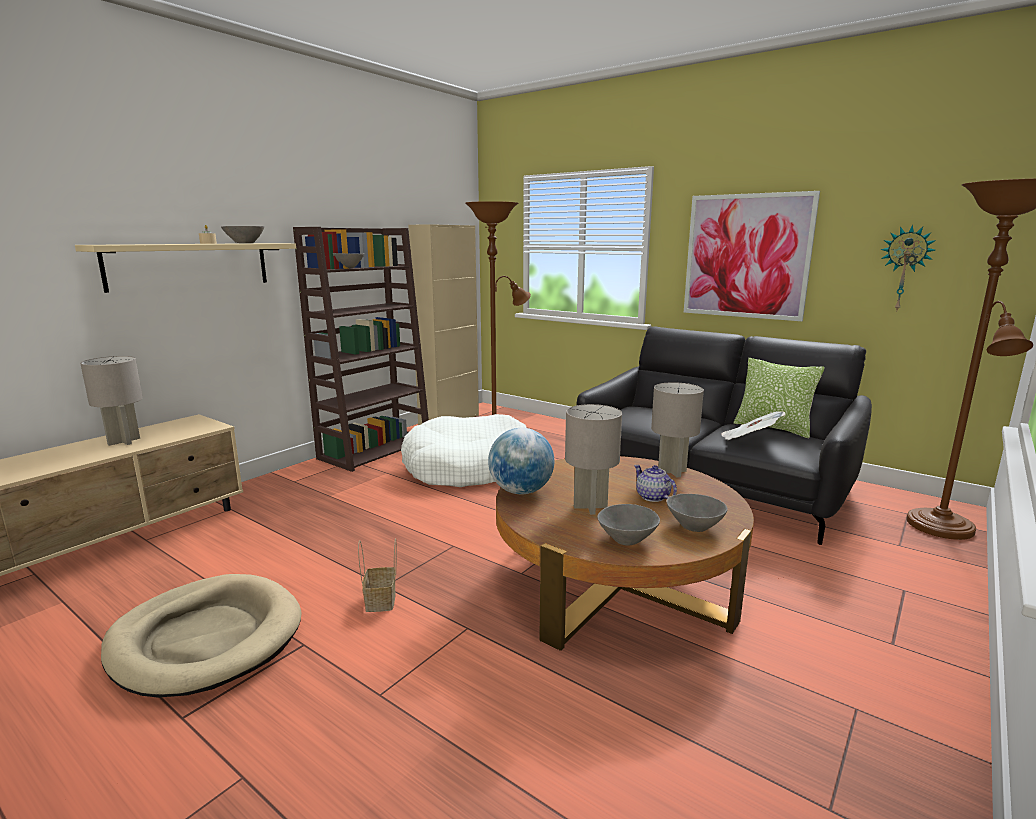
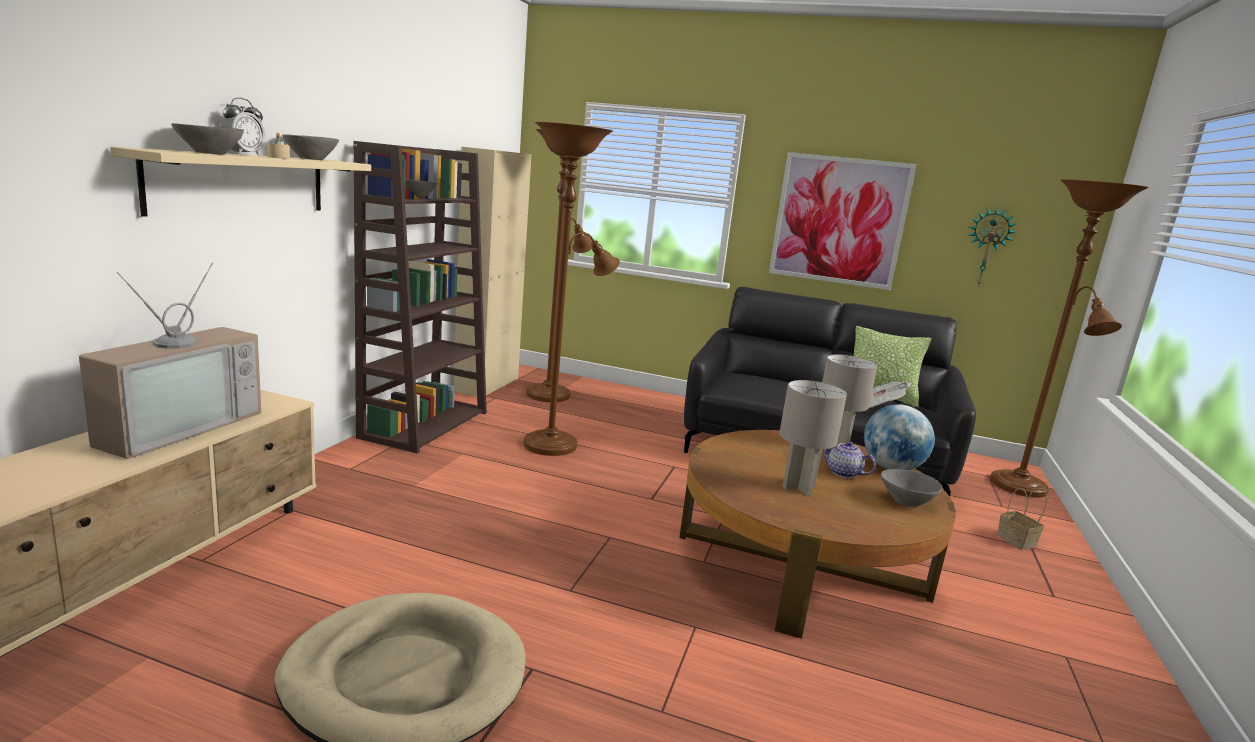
camera: 20 degrees left, 0 degrees up
(124, 441) = (176, 426): grey table lamp -> television
(186, 243) = (244, 154): none -> alarm clock
(381, 601) = (581, 608): basket -> basket (1017, 540)
(469, 467) = (556, 443): white dog bed -> brown floor lamp
(521, 491) = (717, 473): globe -> globe (891, 468)
(626, 539) = (862, 519): grey bowl -> grey bowl (209, 153)

